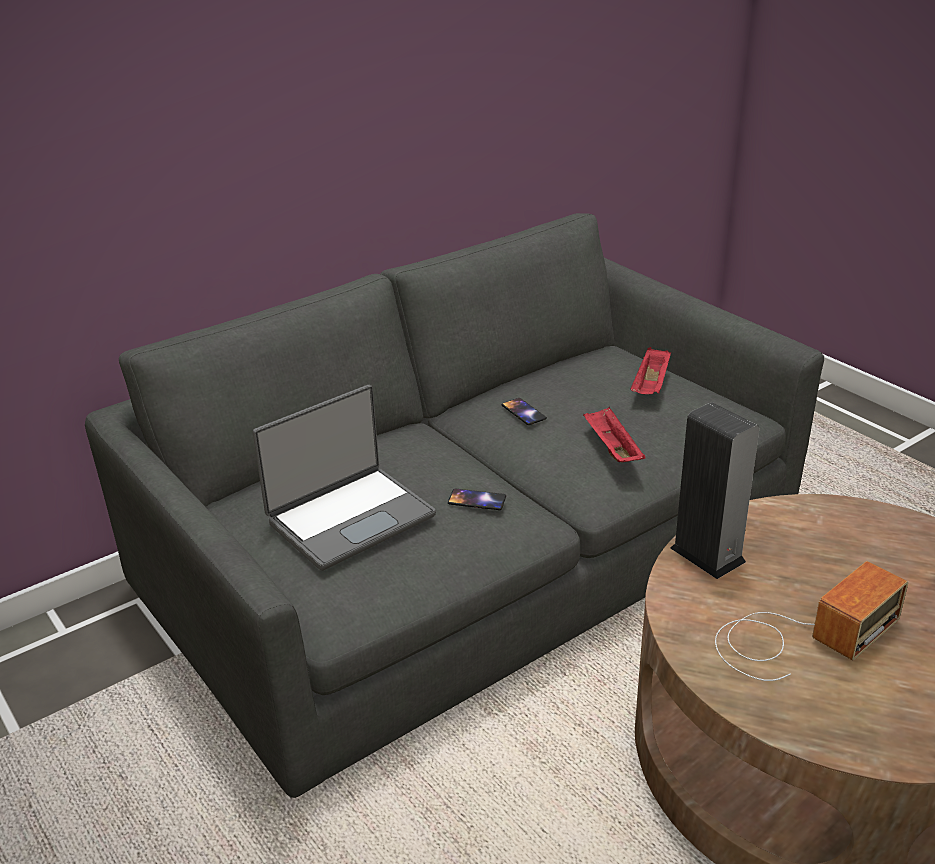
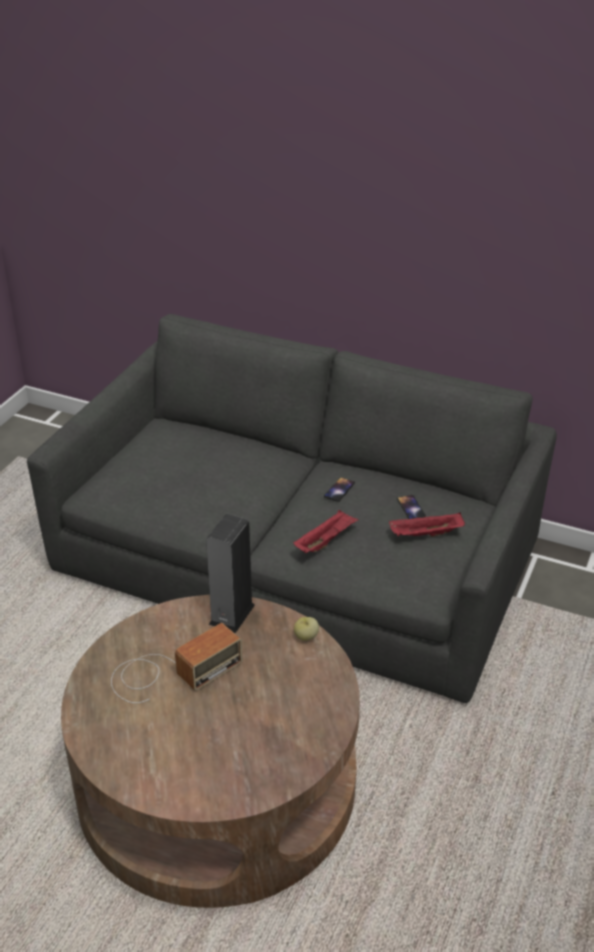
camera: 60 degrees right, 5 degrees up
(349, 518) = (171, 466): laptop -> none
(477, 500) = (224, 505): phone -> phone (411, 508)
(780, 512) = (306, 637): none -> apple
(800, 637) = (171, 672): radio -> radio turned 60 degrees counterclockwise

